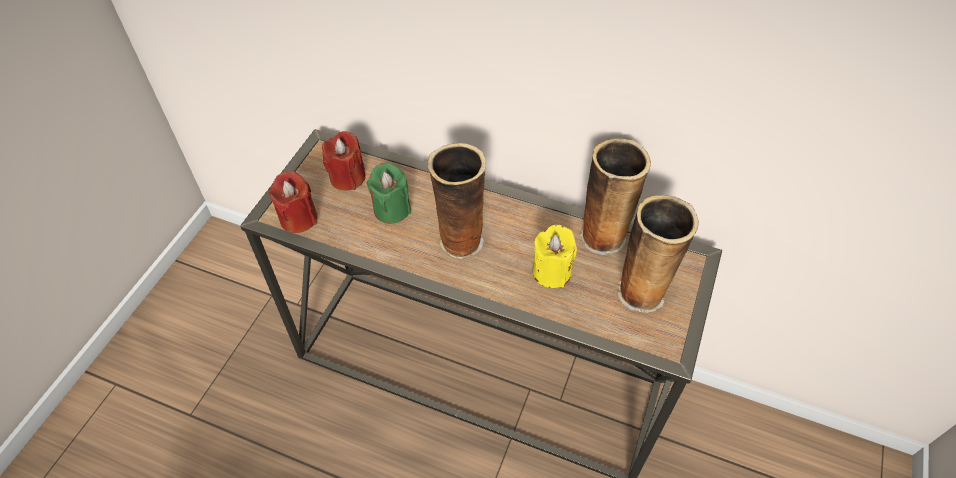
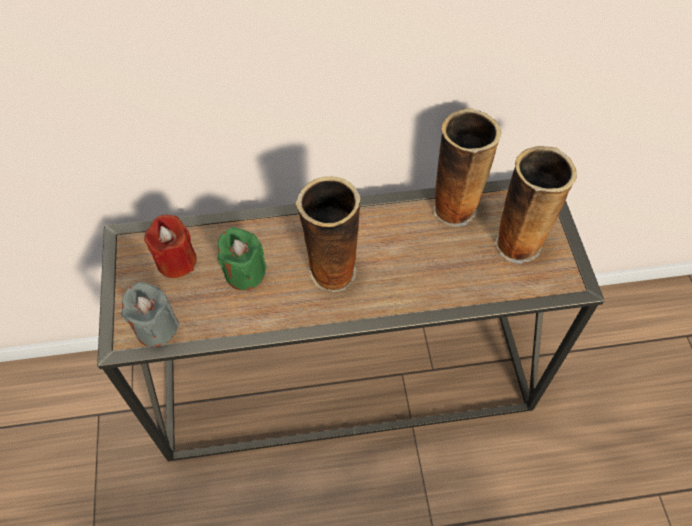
camera: 30 degrees left, 5 degrees up
(298, 218) = (156, 327): red candle -> grey candle
(551, 272) = (432, 262): yellow candle -> none

